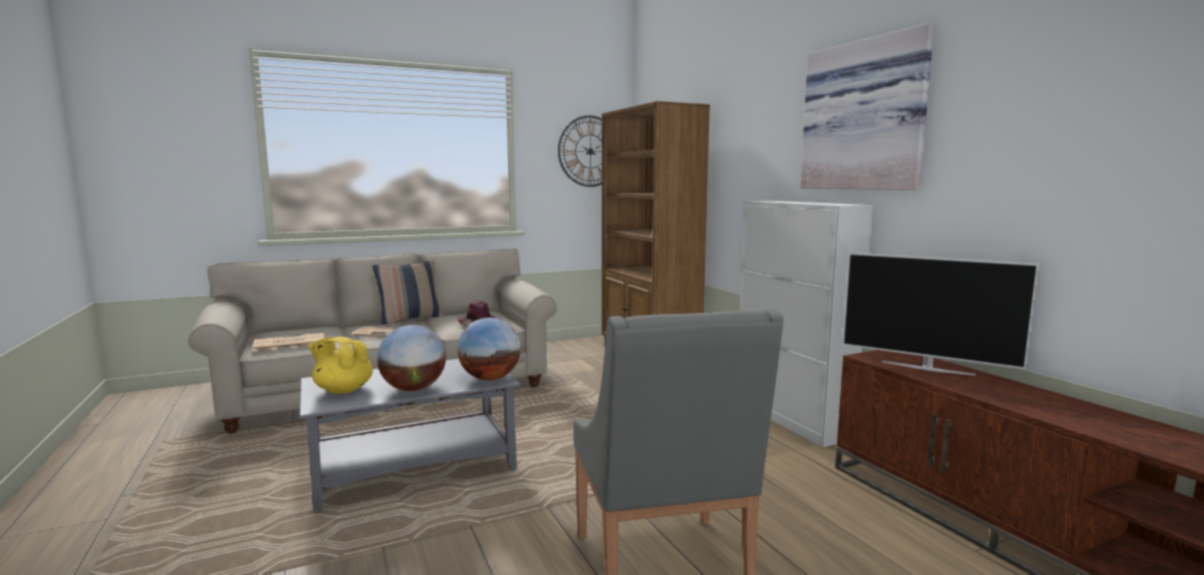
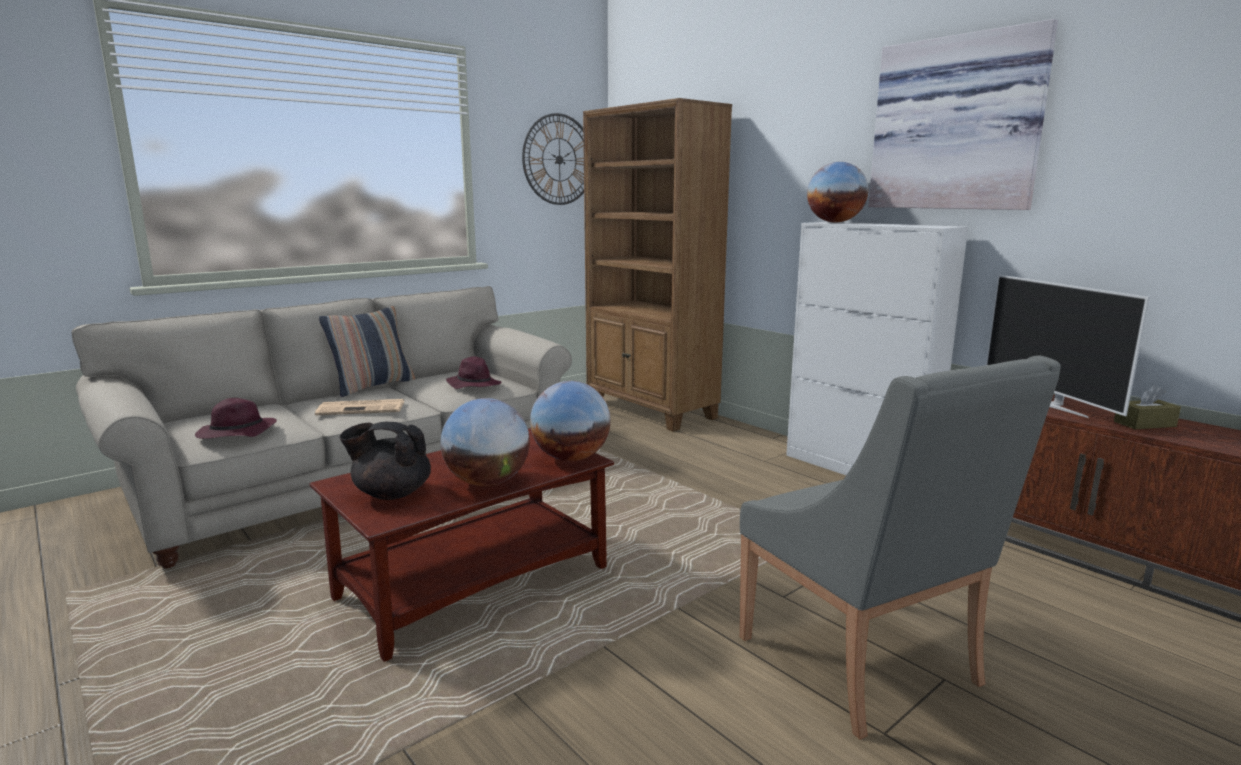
camera: 15 degrees left, 5 degrees up
(288, 343) = (236, 433): newspaper -> purple hat
(343, 390) = (391, 493): yellow teapot -> black teapot
(415, 468) = (475, 582): grey coffee table -> brown coffee table
(773, 201) = (834, 222): none -> globe
(926, 368) = (1051, 404): television -> television turned 60 degrees clockwise
(999, 391) = (1144, 424): none -> brown tissue box

